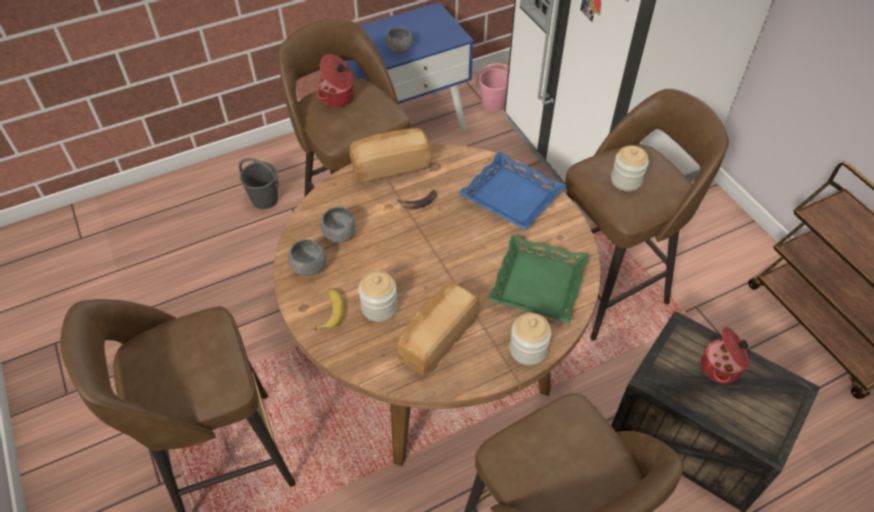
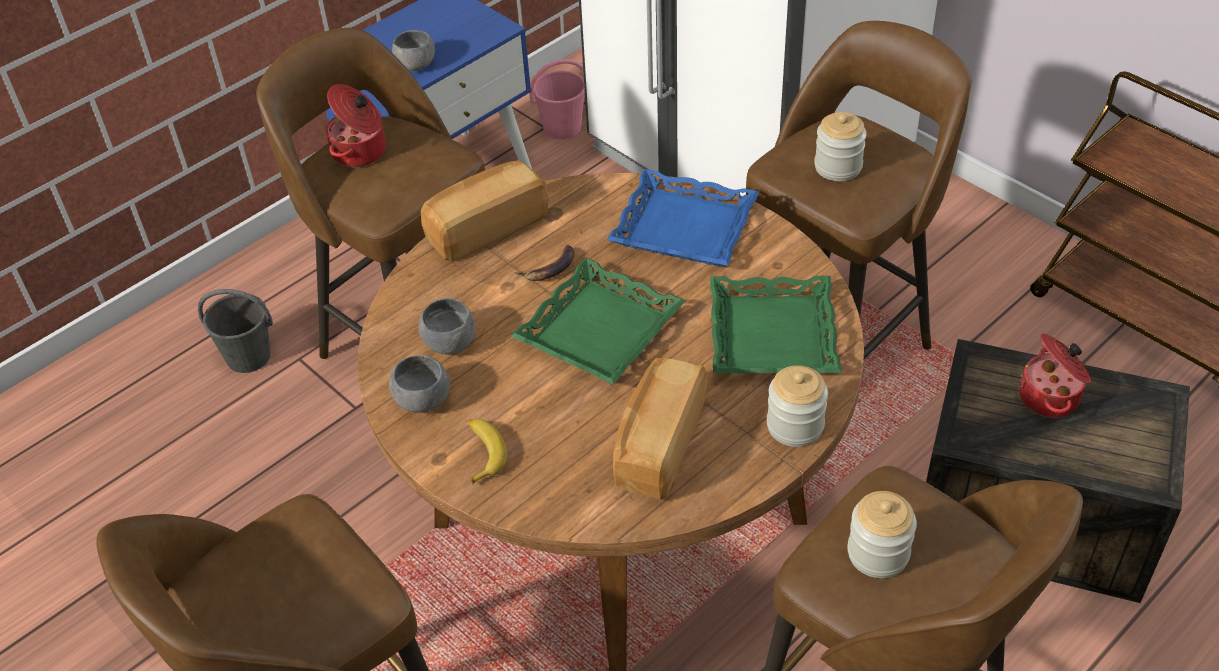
camera: 15 degrees left, 5 degrees down
(379, 307) = (555, 427): jar -> jar (878, 553)
(431, 250) = (598, 329): none -> green tray

